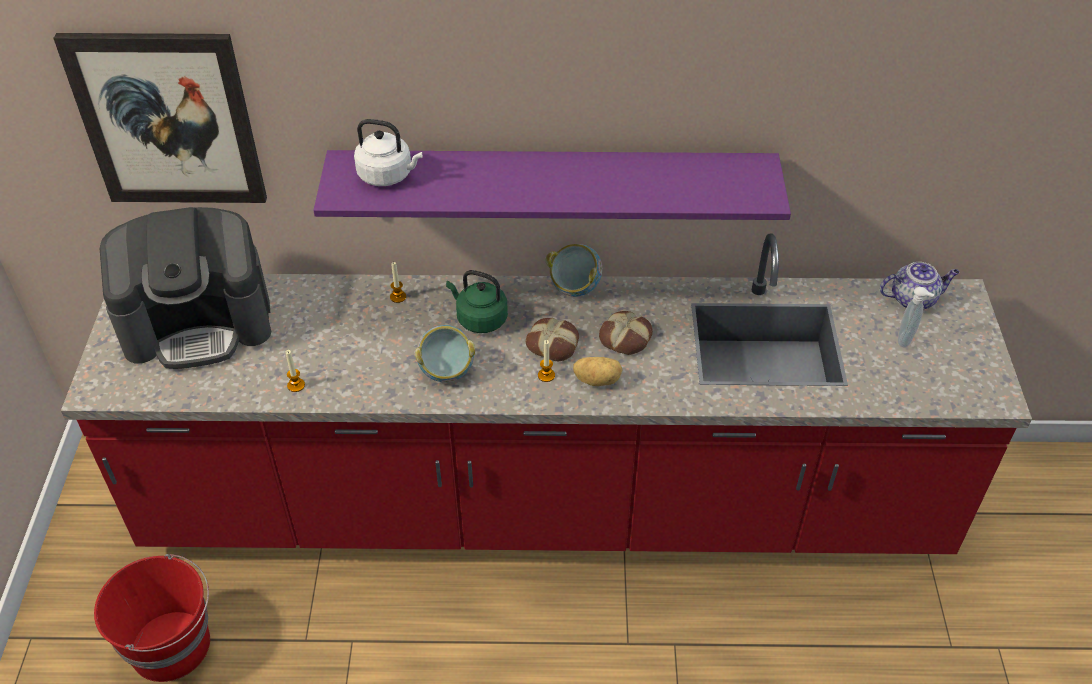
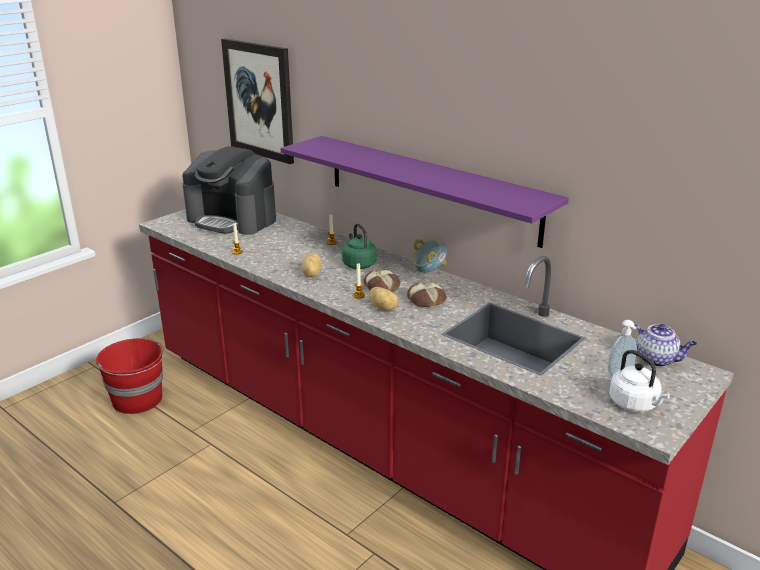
camera: 40 degrees right, 20 degrees down
(388, 175) = (333, 148): white kettle -> white kettle (635, 404)
(446, 372) = (311, 274): bowl -> potato

